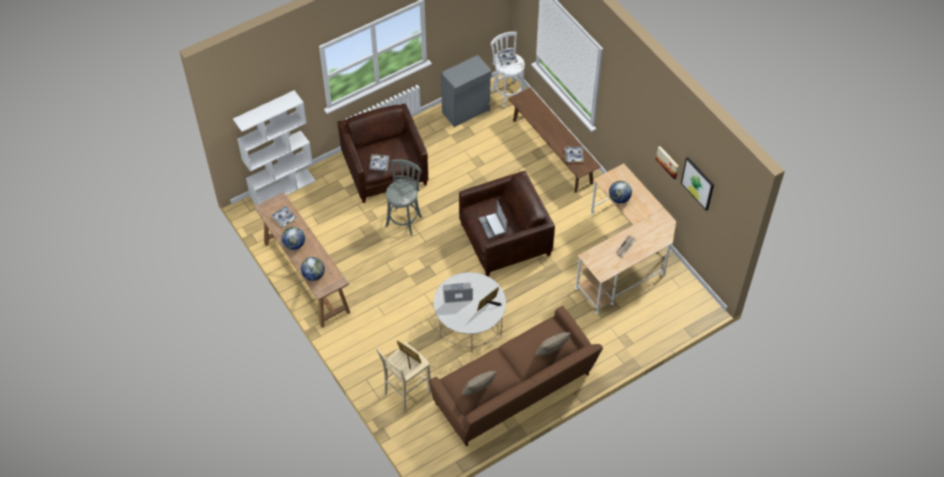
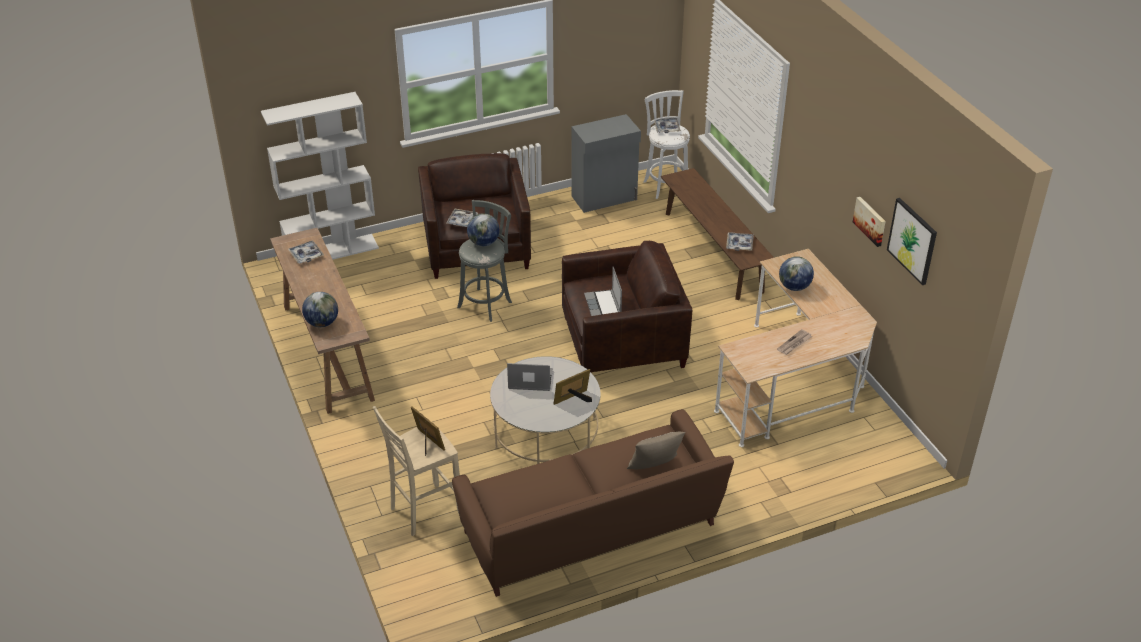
camera: 10 degrees right, 15 degrees down
(294, 245) = (308, 286): globe -> globe (483, 243)
(478, 390) = (526, 503): beige pillow -> none

